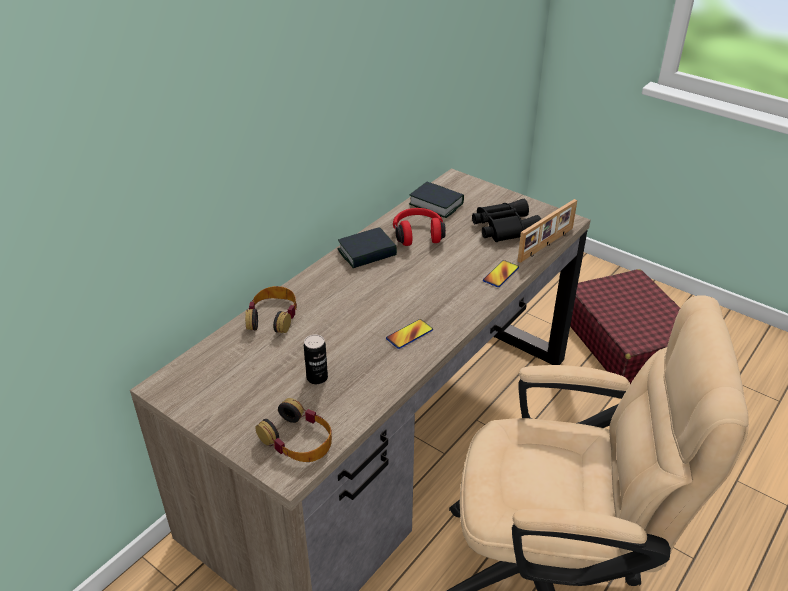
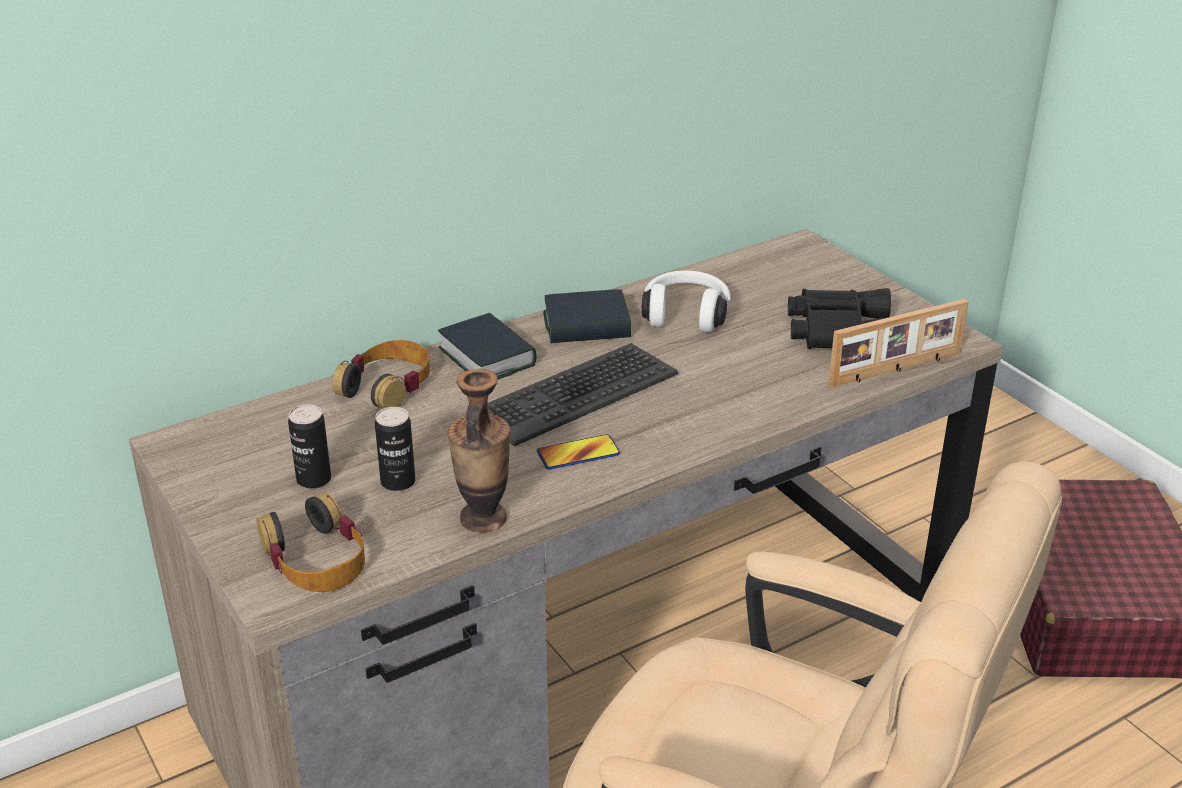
camera: 20 degrees right, 5 degrees down
(265, 388) = (314, 479): none -> can
(380, 388) = (483, 518): none -> vase
(385, 297) = (575, 394): none -> keyboard
(418, 234) = (686, 314): red headphones -> white headphones
(436, 204) = (745, 276): book -> book (487, 357)
(501, 274) = (786, 398): phone -> none

